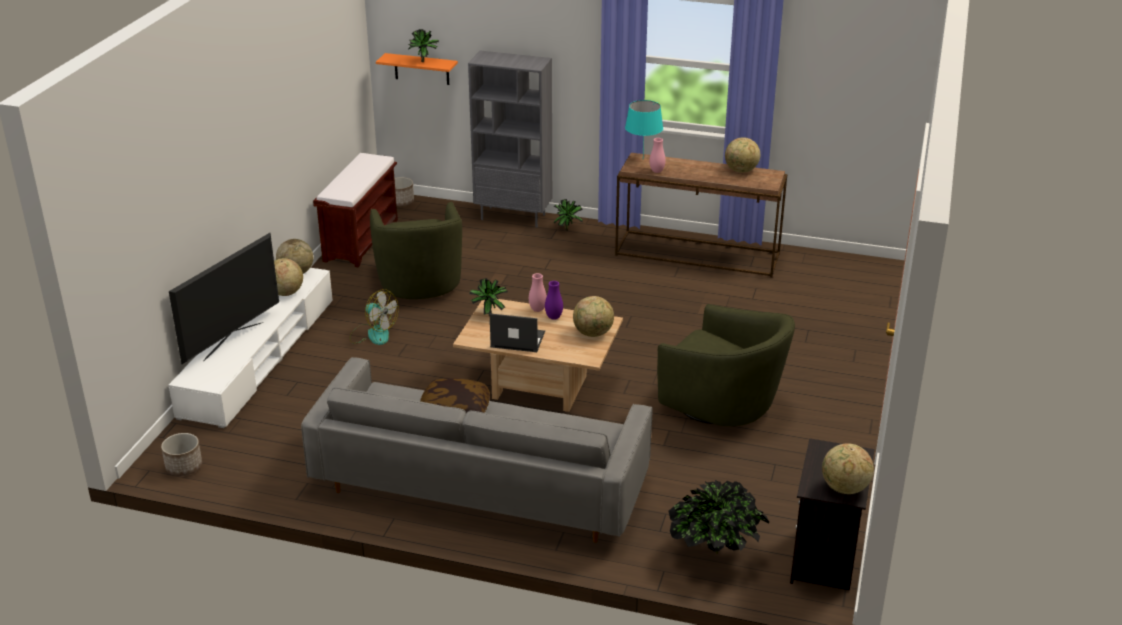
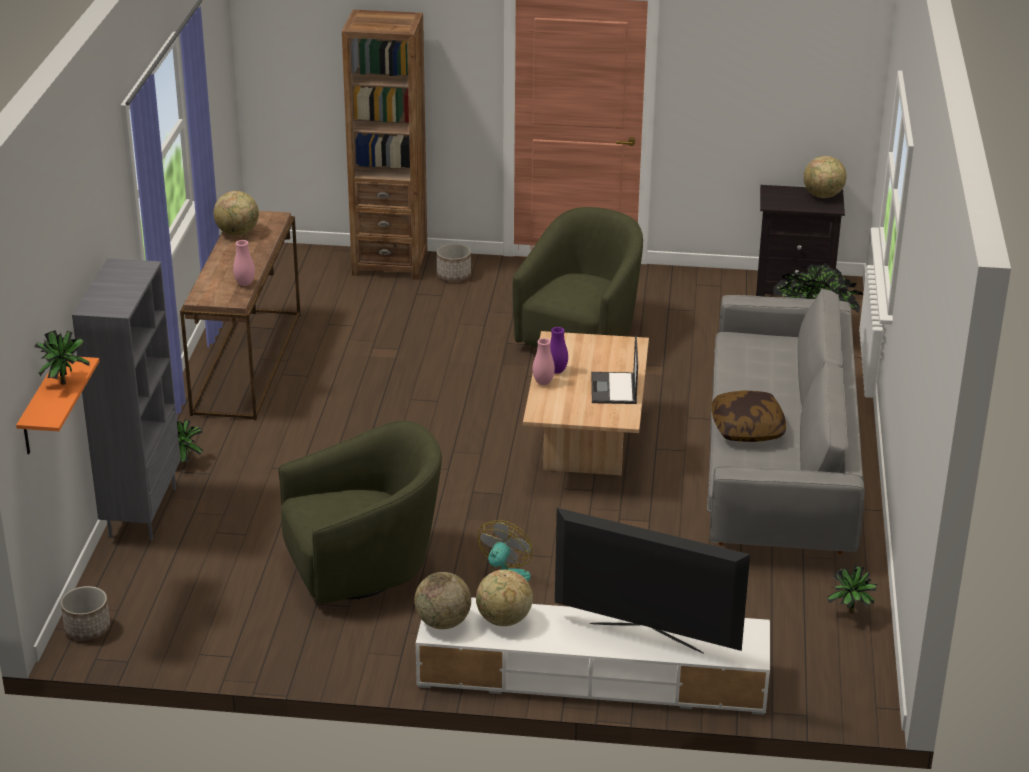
camera: 100 degrees left, 0 degrees up
(183, 467) = (855, 680): planter -> planter (454, 276)
(361, 240) = (227, 647): brown bench -> none
(488, 314) = (565, 413): potted plant -> potted plant (850, 614)
(593, 333) = (583, 345): globe -> none
(643, 159) = (207, 294): turquoise table lamp -> none
(864, 321) = (390, 264): none -> brown bookcase

